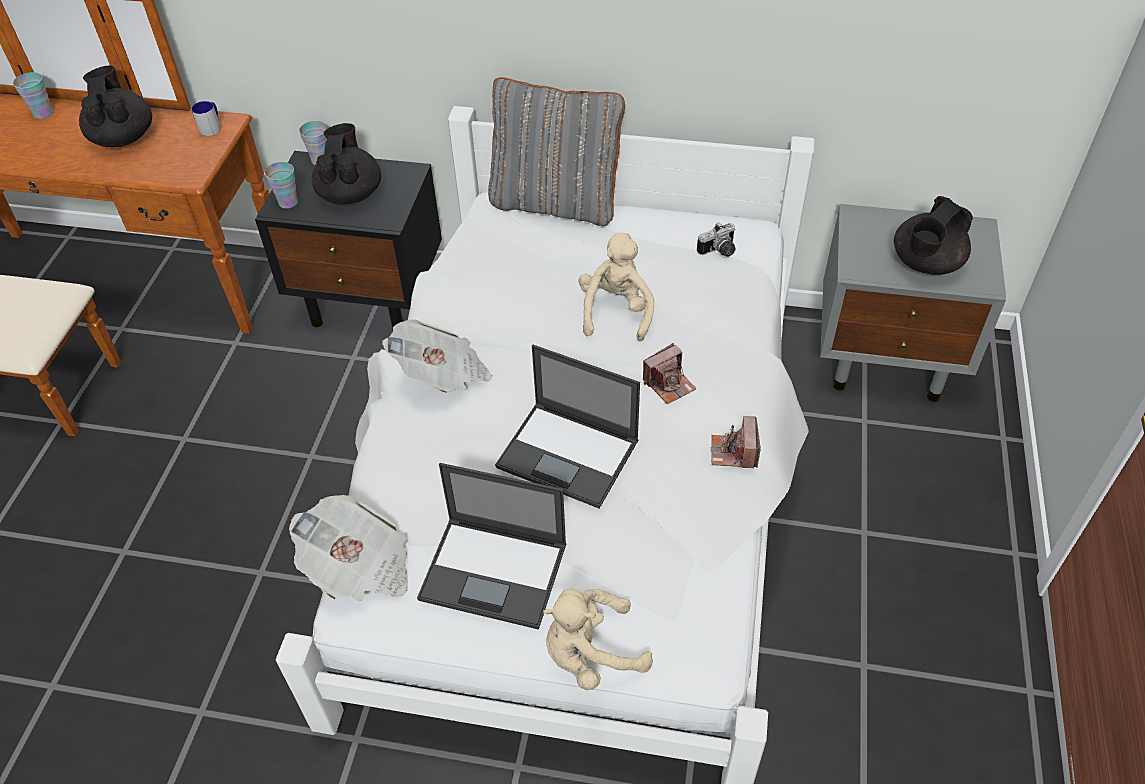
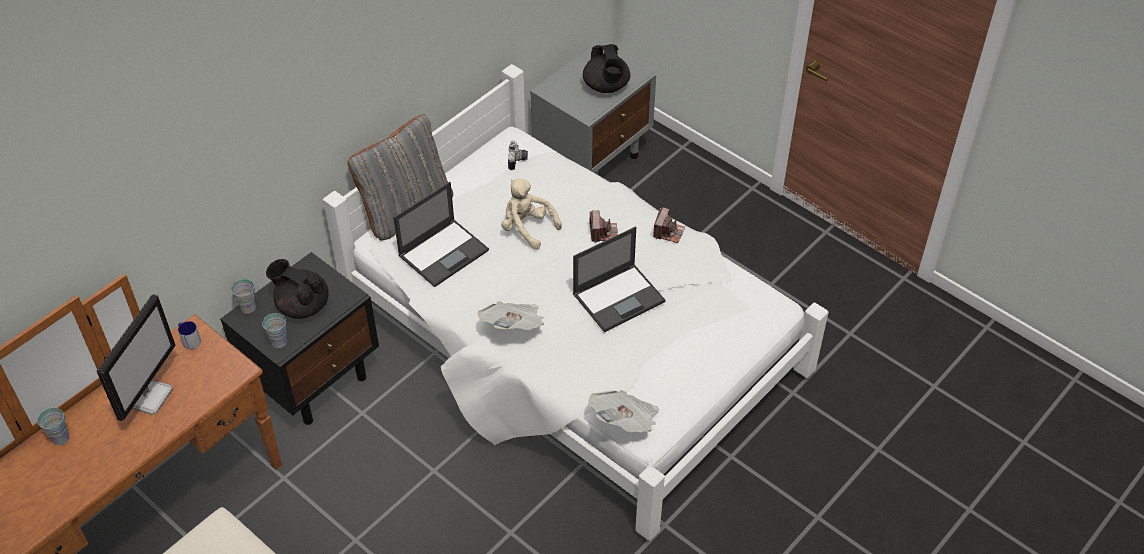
camera: 60 degrees left, 0 degrees up
(123, 137) = (148, 395): black teapot -> monitor
(495, 572) = (672, 363): laptop -> laptop (444, 252)
(591, 654) = (745, 349): beige plush toy -> none
(734, 452) = (668, 232): camera -> camera turned 105 degrees counterclockwise

